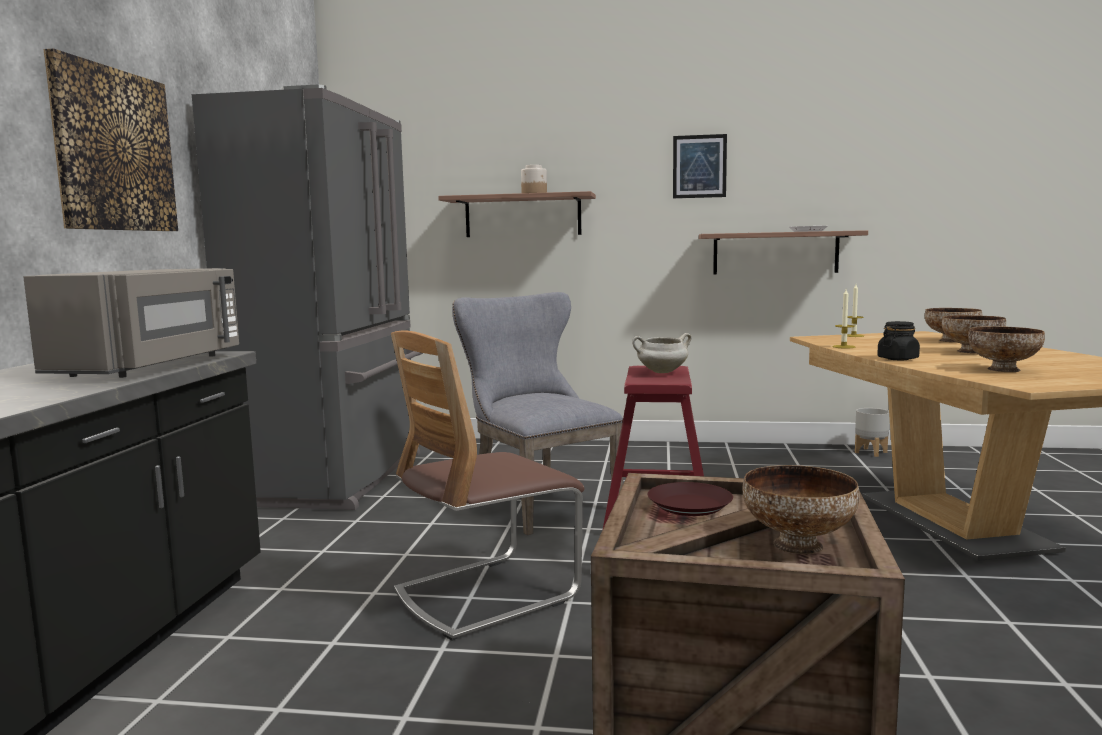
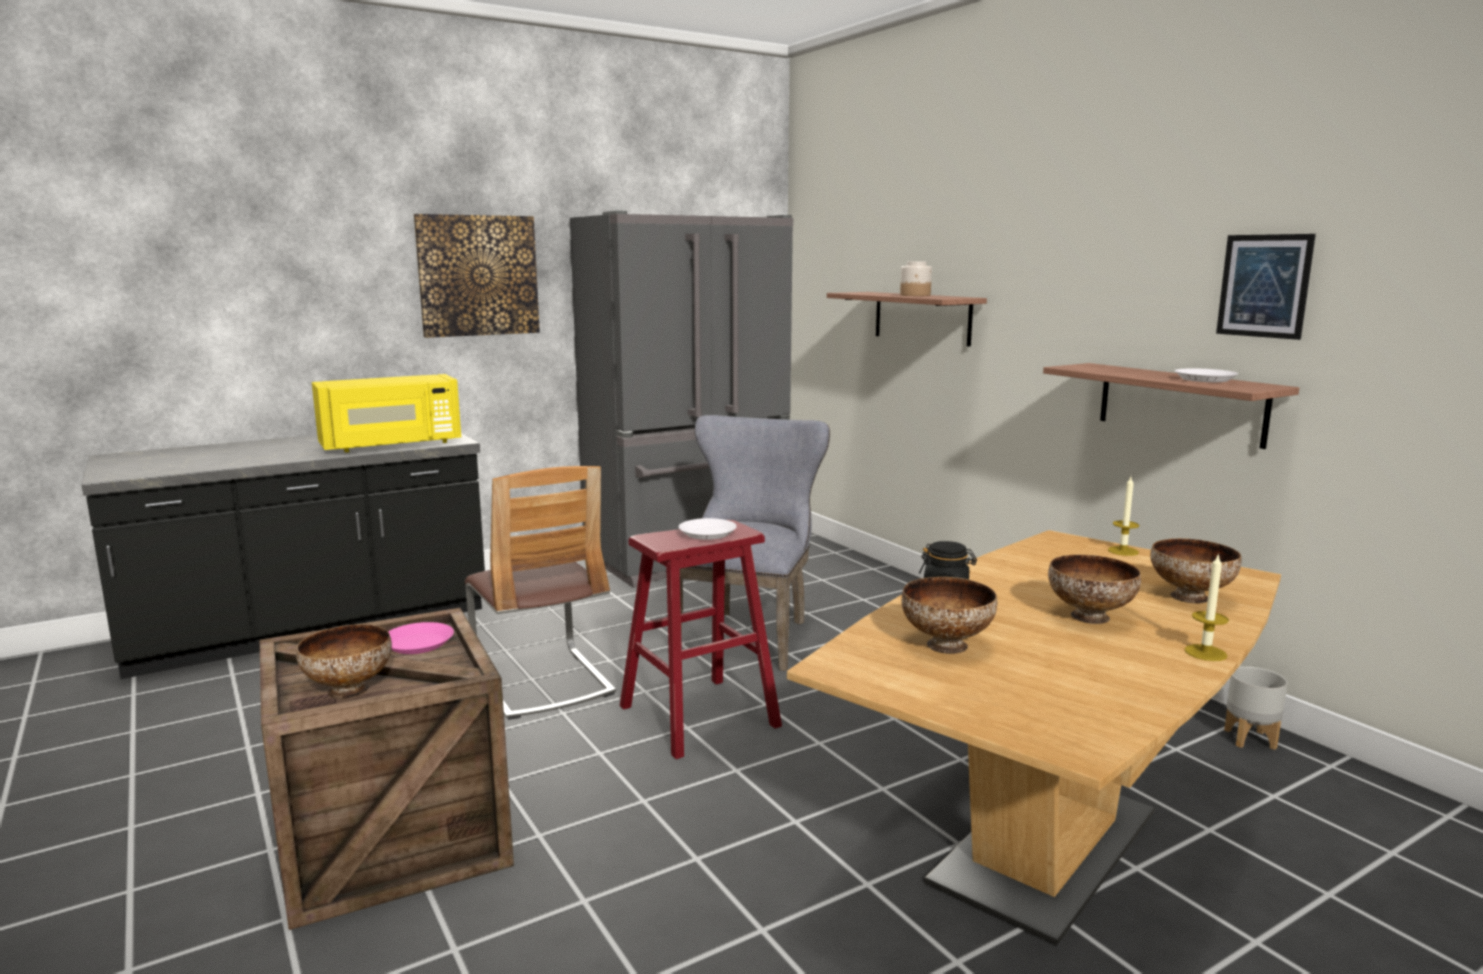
camera: 50 degrees right, 5 degrees up
(153, 366) = (392, 445): grey microwave -> yellow microwave
(486, 594) = (542, 682): chair -> chair turned 135 degrees counterclockwise
(661, 372) = (706, 533): white cooking pot -> white plate
(690, 506) = (418, 644): brown plate -> pink plate
(699, 166) = (1097, 269): picture -> picture (1264, 286)
(843, 347) = (1002, 561): candle -> candle (1205, 653)

